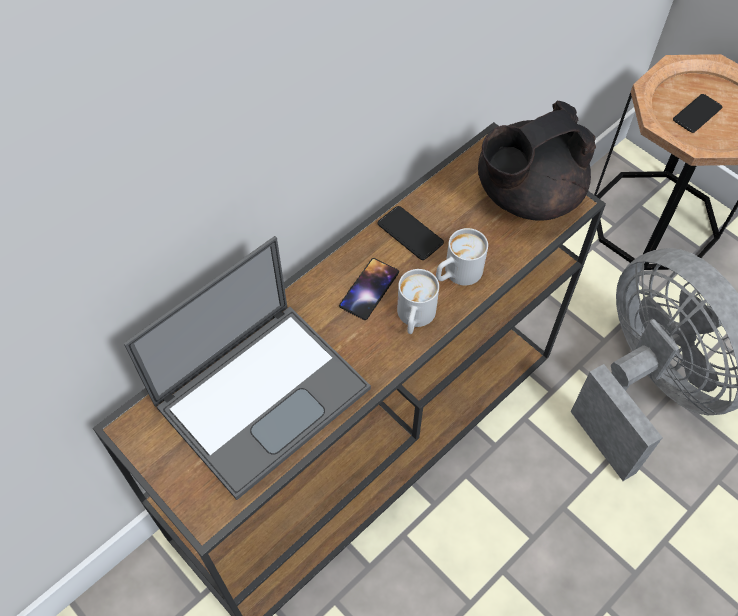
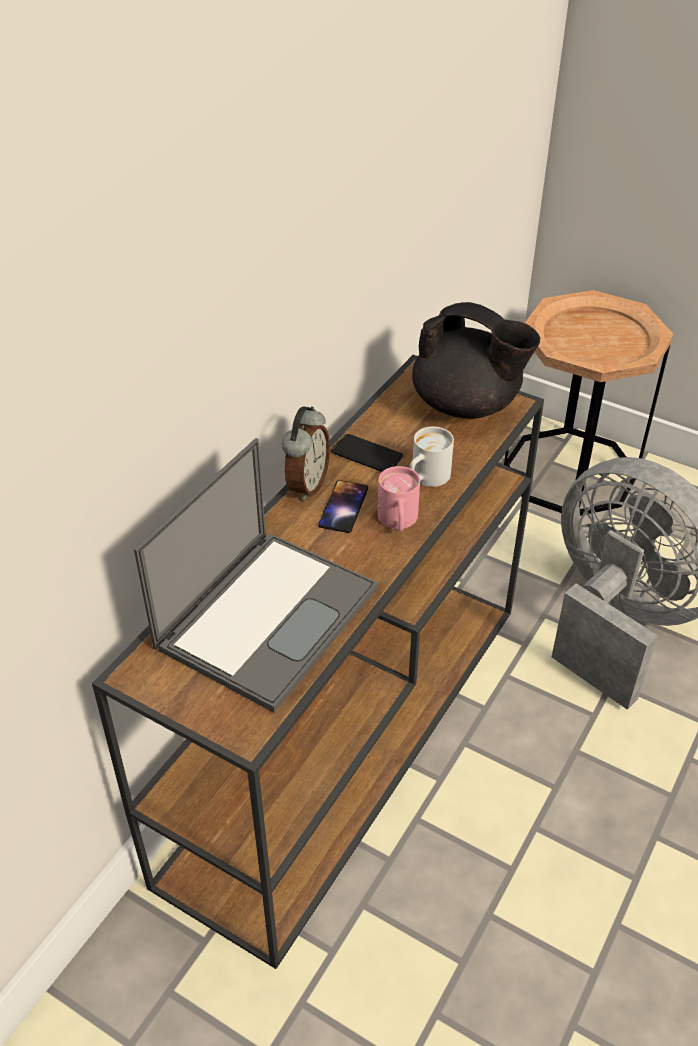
camera: 15 degrees left, 15 degrees down
(342, 256) = (306, 485): none -> alarm clock
(414, 318) = (398, 522): white mug -> pink mug
(526, 195) = (467, 405): black teapot -> black teapot turned 105 degrees counterclockwise
(697, 114) = (589, 341): phone -> none

